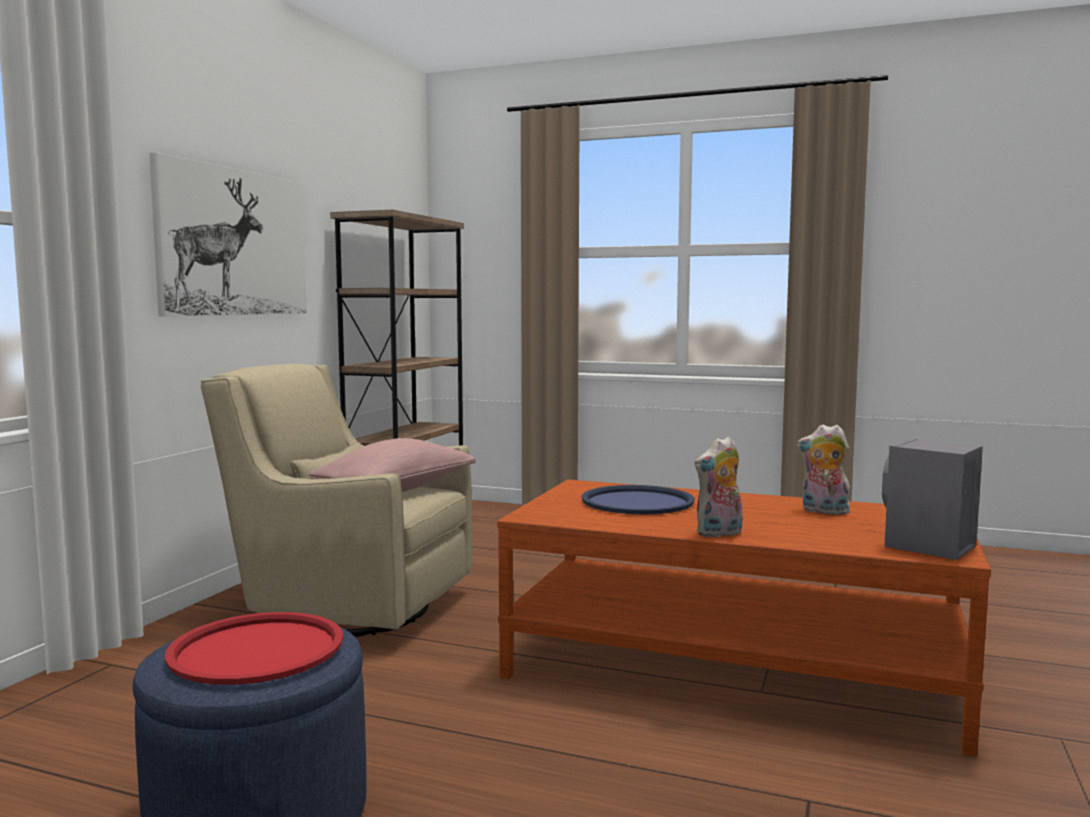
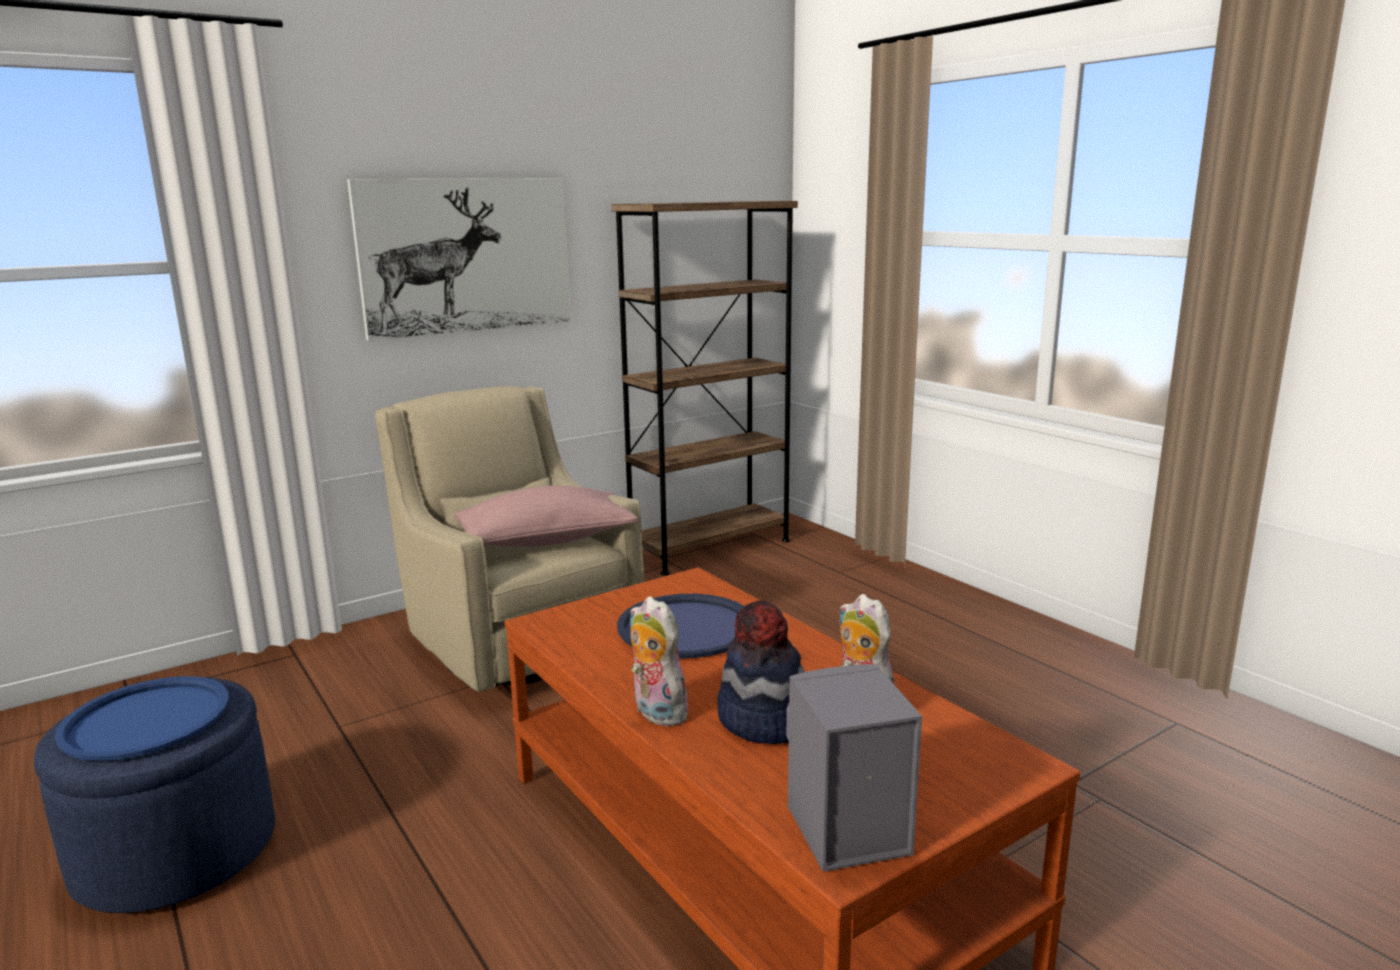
camera: 35 degrees right, 10 degrees up
(256, 650) = (146, 719): red tray -> blue tray
(719, 534) = (655, 712): plush toy -> plush toy turned 45 degrees clockwise
(786, 524) = (763, 721): none -> hat

